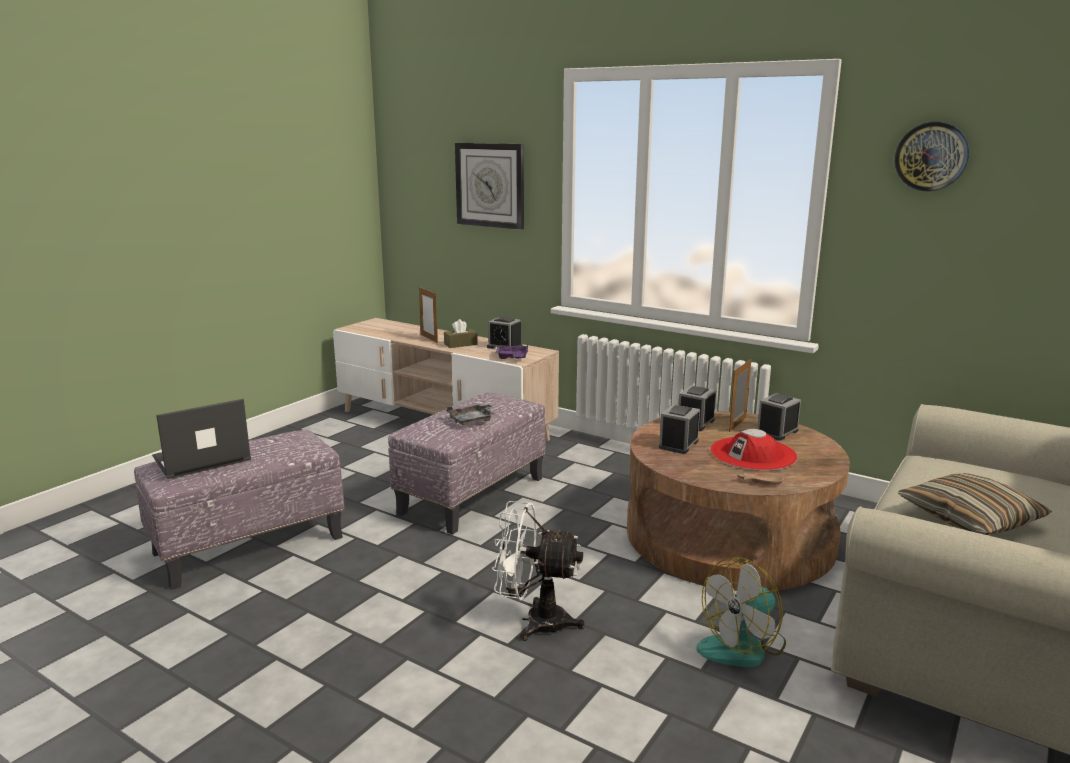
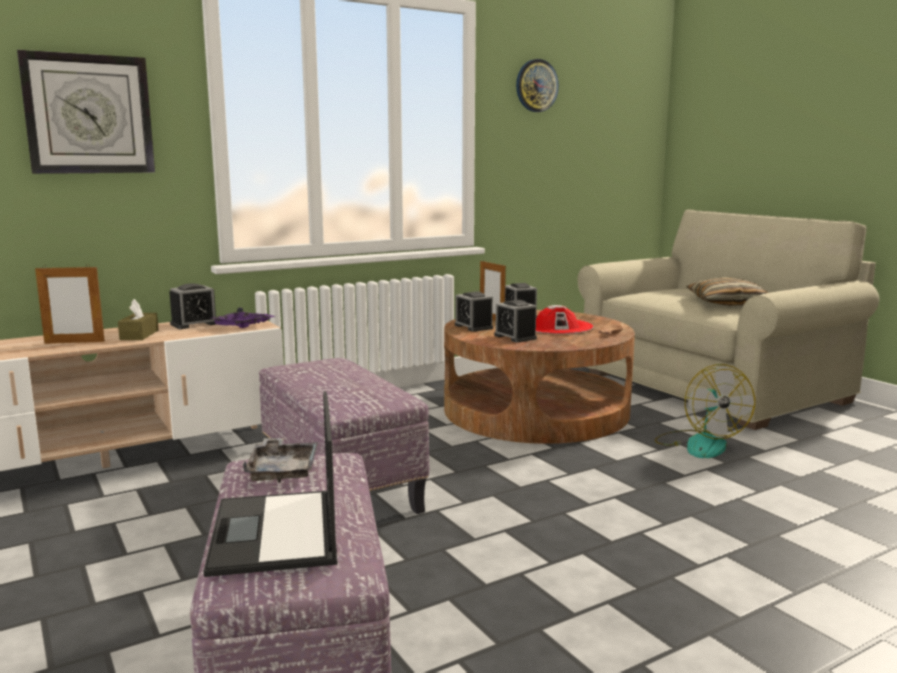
camera: 65 degrees left, 5 degrees down
(473, 420) = (361, 380): grey tray -> grey tray (283, 470)
(535, 621) = (631, 504): white fan -> none

